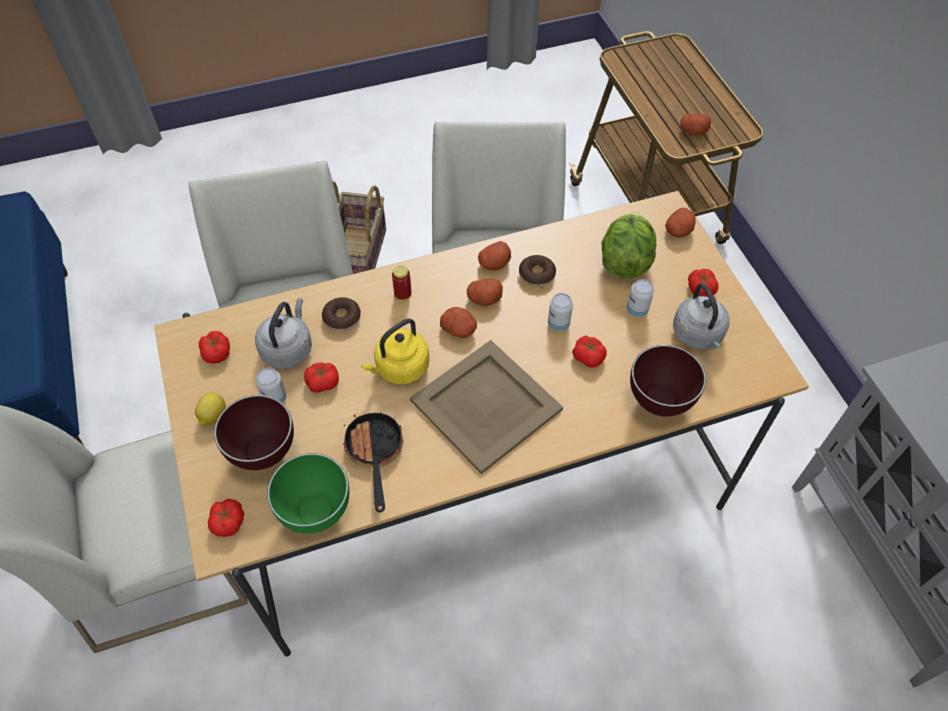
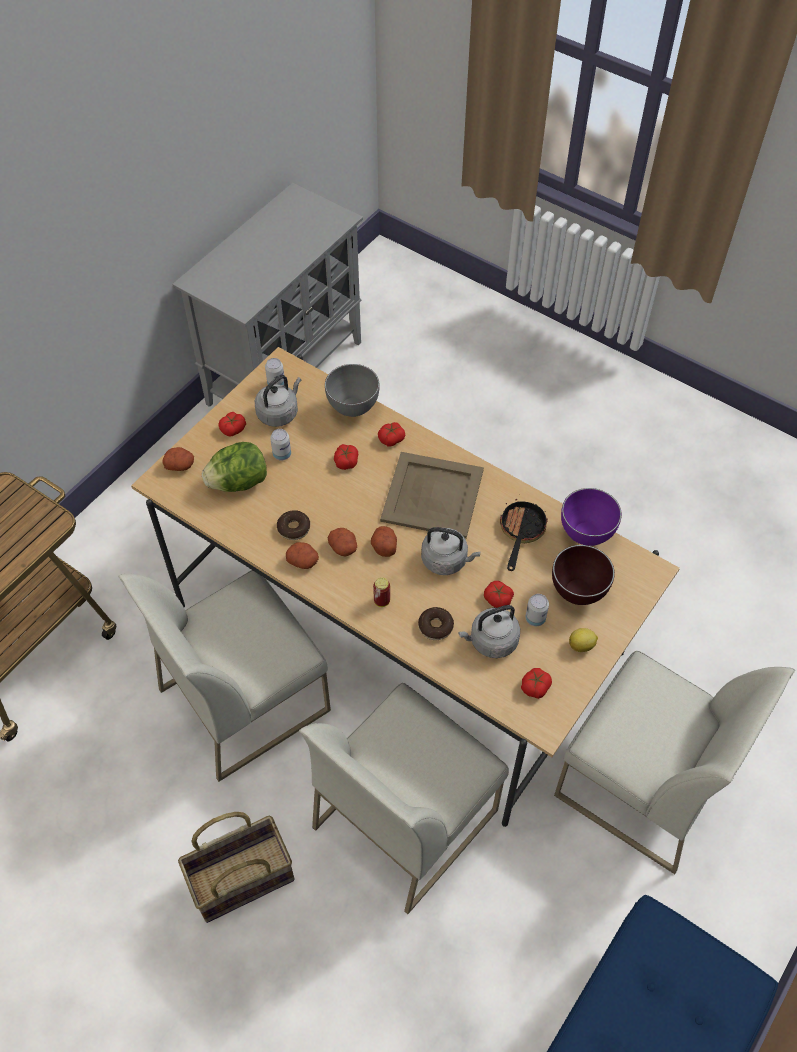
camera: 125 degrees left, 0 degrees up
(228, 522) = (635, 577): tomato -> tomato (391, 439)
(316, 515) = (586, 535): green bowl -> purple bowl
(374, 453) = (520, 532): frying pan -> frying pan turned 150 degrees clockwise
(400, 368) = (446, 560): yellow kettle -> grey kettle
(558, 324) = (331, 492): can -> can (276, 384)
(657, 404) = (354, 410): brown bowl -> grey bowl
(693, 131) = (27, 521): potato -> none

